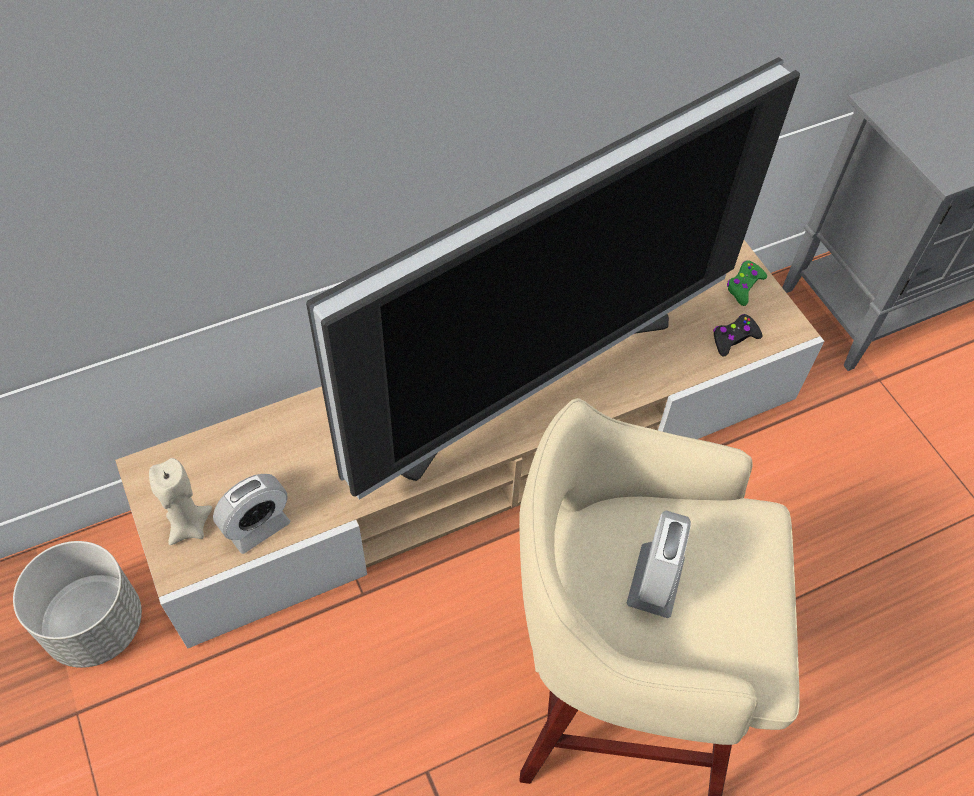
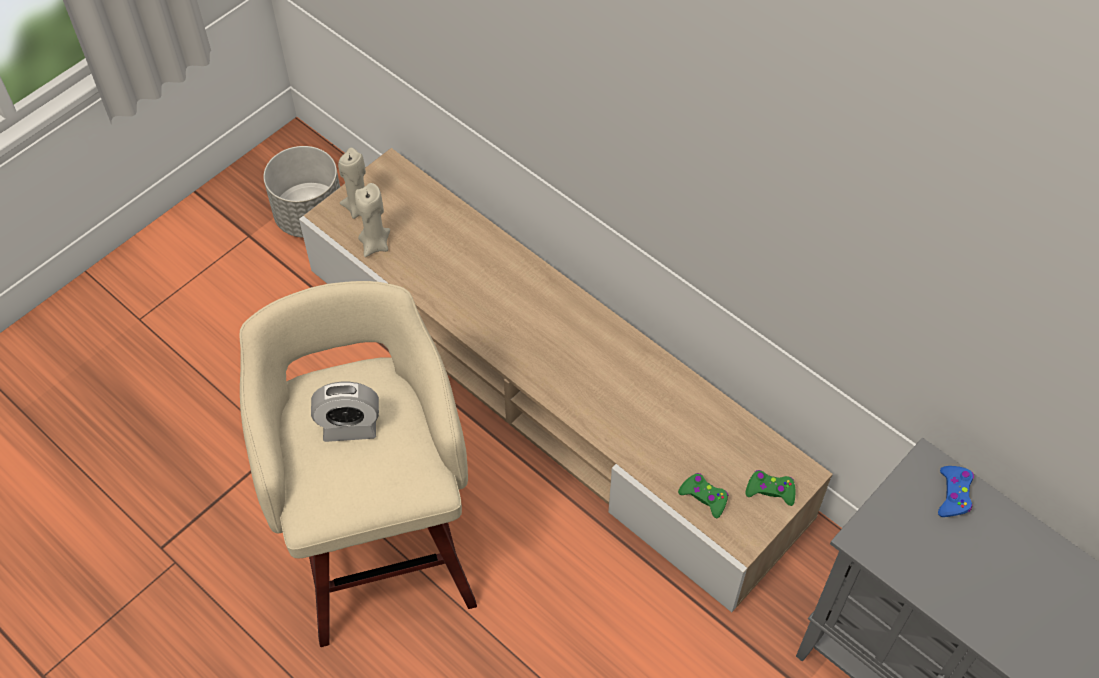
camera: 70 degrees right, 0 degrees up
(257, 527) = (375, 244): alarm clock -> beige candle
(530, 378) = (582, 361): television -> none
(733, 338) = (704, 497): black game controller -> green game controller
(916, 99) = (954, 495): none -> blue game controller

